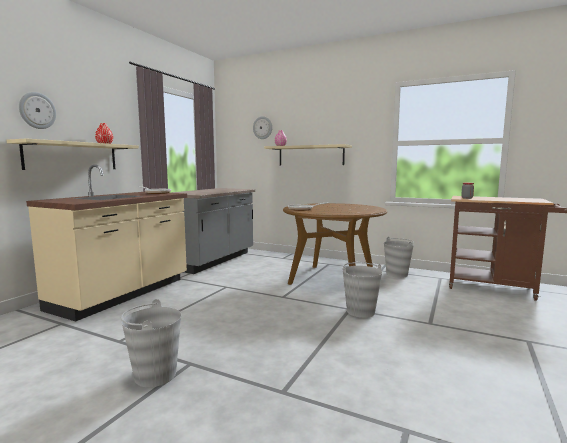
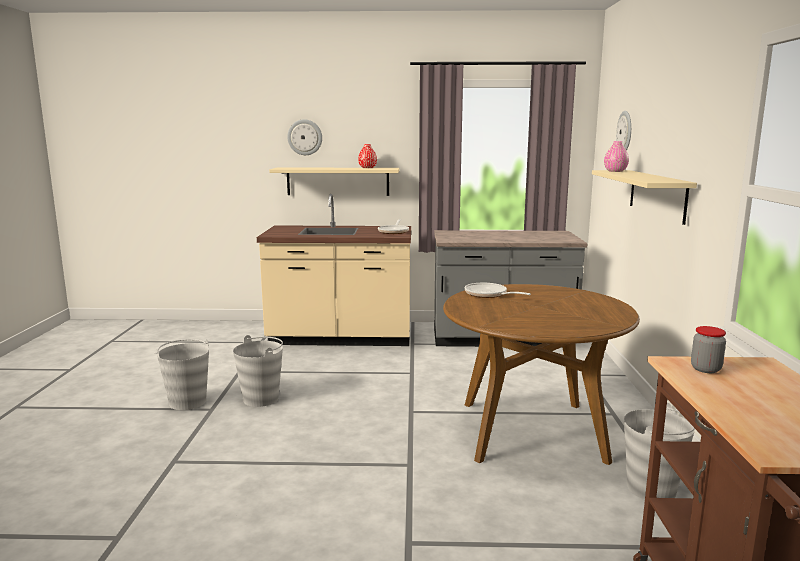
camera: 65 degrees right, 5 degrees up
(360, 311) = (407, 474): grey bucket -> grey bucket (261, 399)

